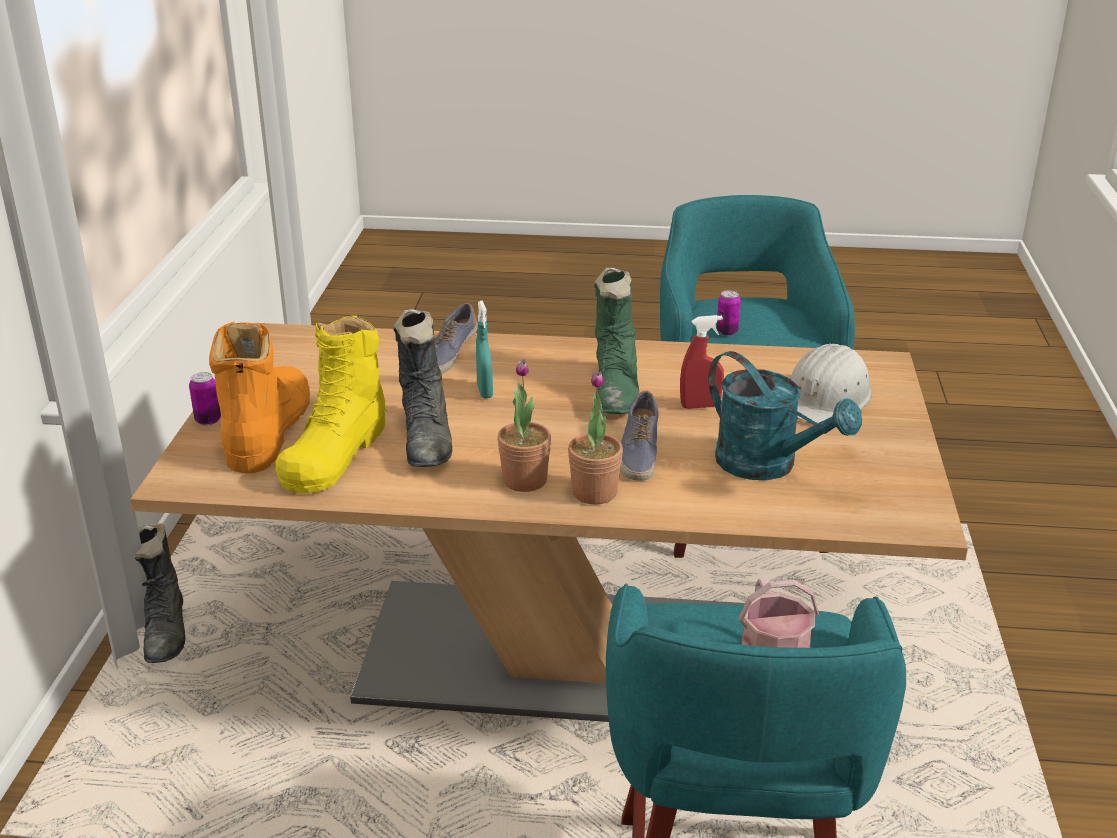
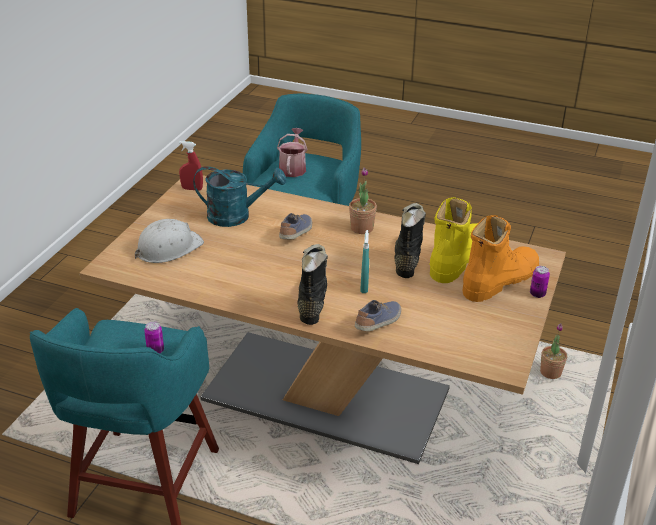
camera: 165 degrees left, 5 degrees up
(166, 632) = (568, 461): black boot -> black boot (311, 302)
(267, 431) = (499, 280): orange boot -> orange boot turned 150 degrees counterclockwise
(594, 493) = (330, 217): potted plant -> potted plant (550, 373)
(617, 391) = (283, 273): green boot -> none
(700, 406) = (242, 255): red spray bottle -> red spray bottle (192, 189)
(768, 466) = (237, 216): turquoise watering can -> turquoise watering can turned 120 degrees clockwise

